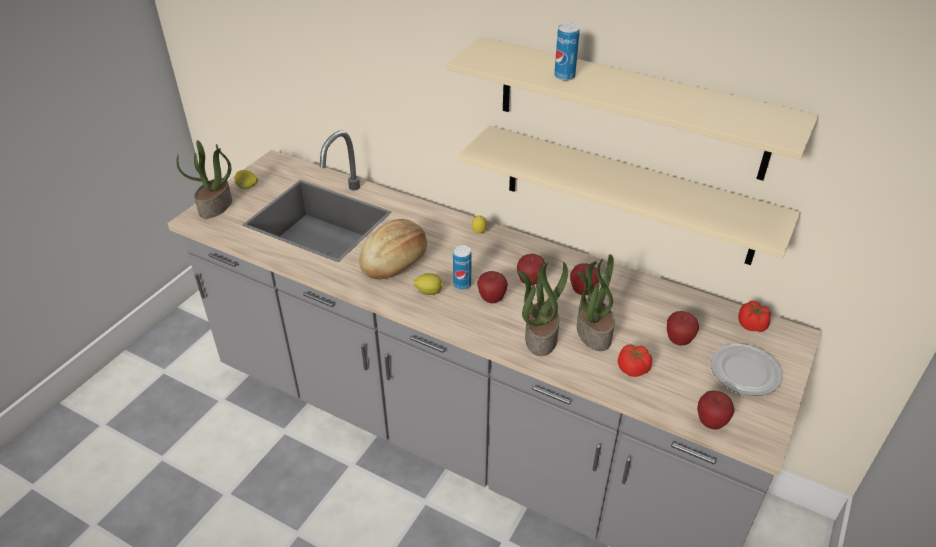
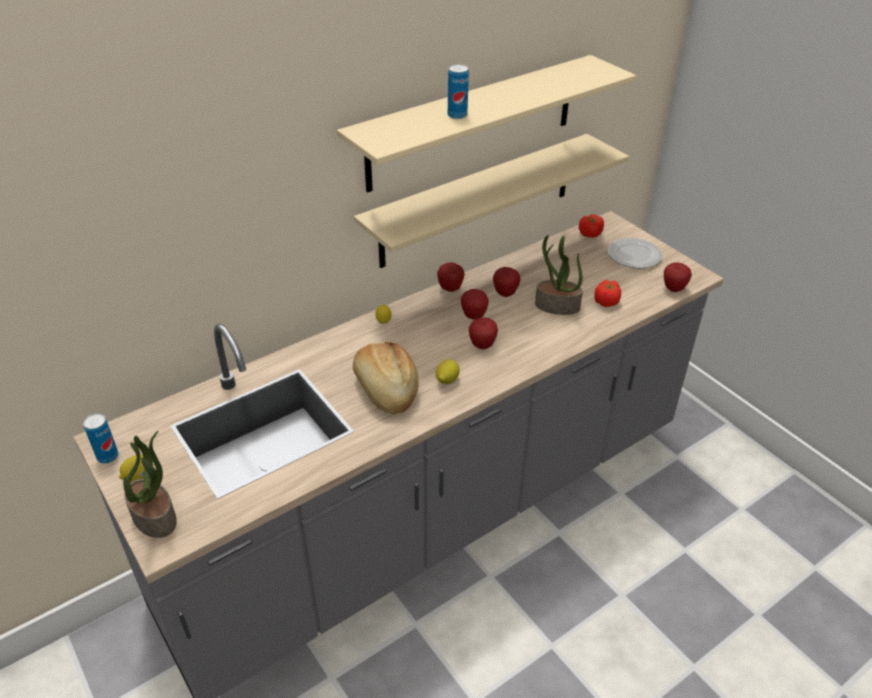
camera: 65 degrees left, 0 degrees up
(462, 285) = (451, 356): can -> can (108, 456)
(540, 337) = (546, 334): potted plant -> none
(678, 341) = (588, 270): apple -> apple (450, 289)

